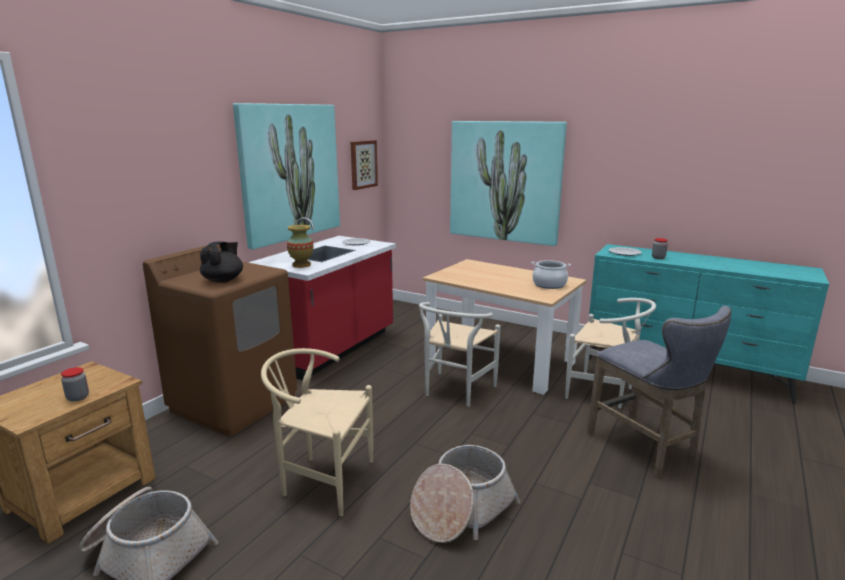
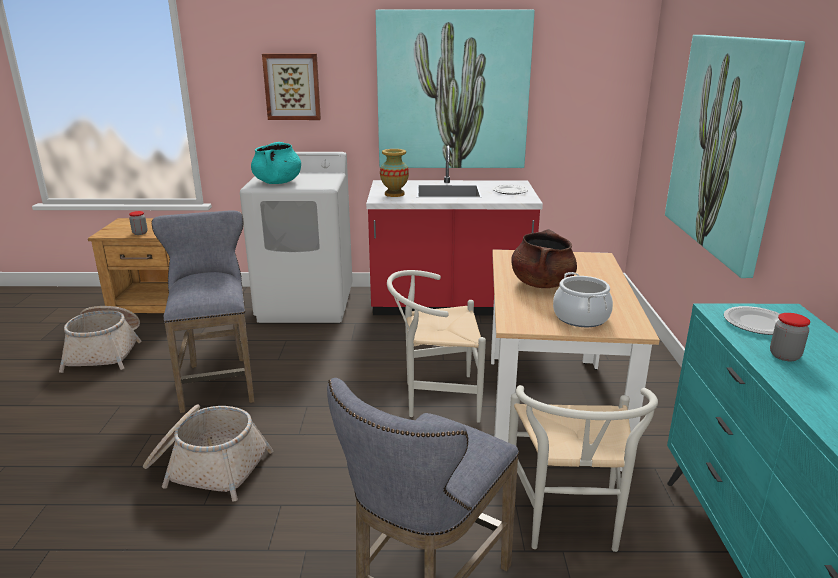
camera: 60 degrees right, 5 degrees up
(223, 280) = (277, 182): black teapot -> turquoise cooking pot
(234, 403) = (306, 304): brown washing machine -> white washing machine
(321, 480) = (218, 380): beige chair -> grey stool
(363, 164) = (595, 93): picture -> picture (292, 87)
(494, 280) = (541, 283): none -> brown cooking pot

